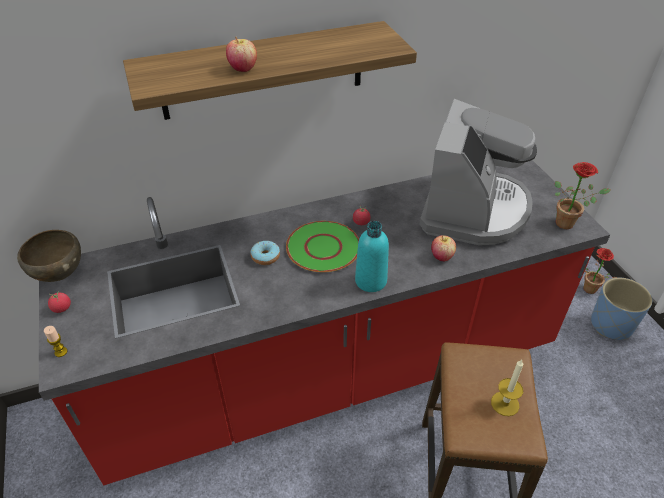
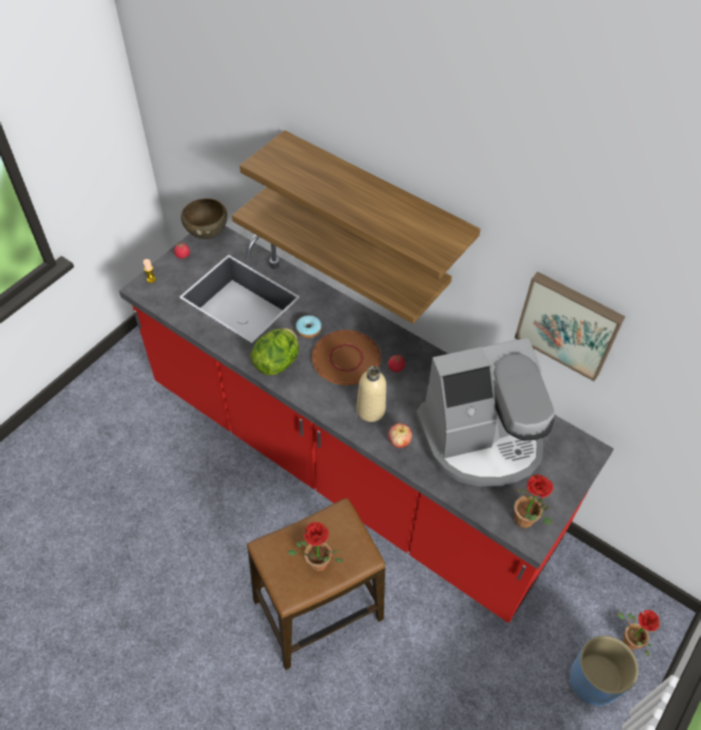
camera: 55 degrees right, 10 degrees up
(243, 68) = (323, 192): apple -> none
(249, 147) = (357, 246): none -> shelf
(282, 296) = (277, 362): none -> lettuce
(323, 247) = (346, 358): green plate -> brown plate
(371, 281) = (333, 407): turquoise bottle -> none
(394, 258) = (370, 410): none -> beige bottle
(475, 63) = (569, 324): none -> picture
(505, 403) = (315, 566): candle -> potted plant

